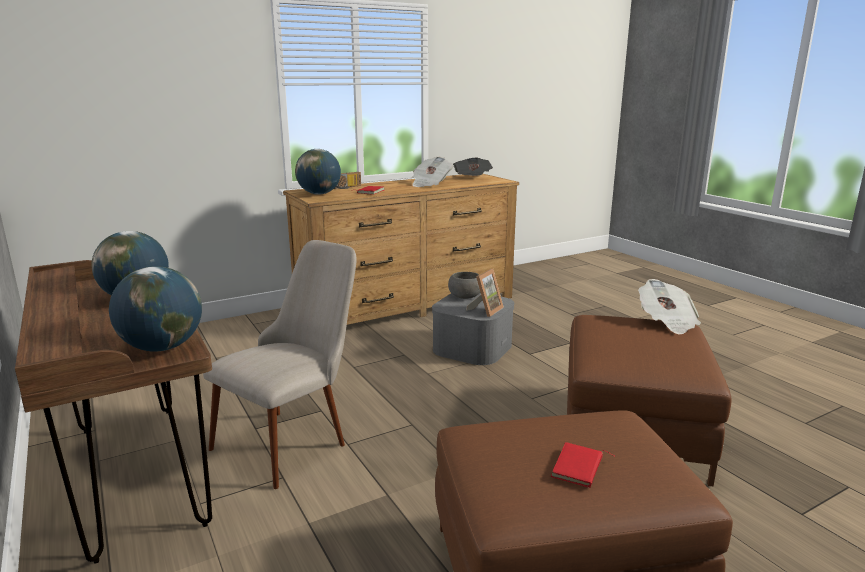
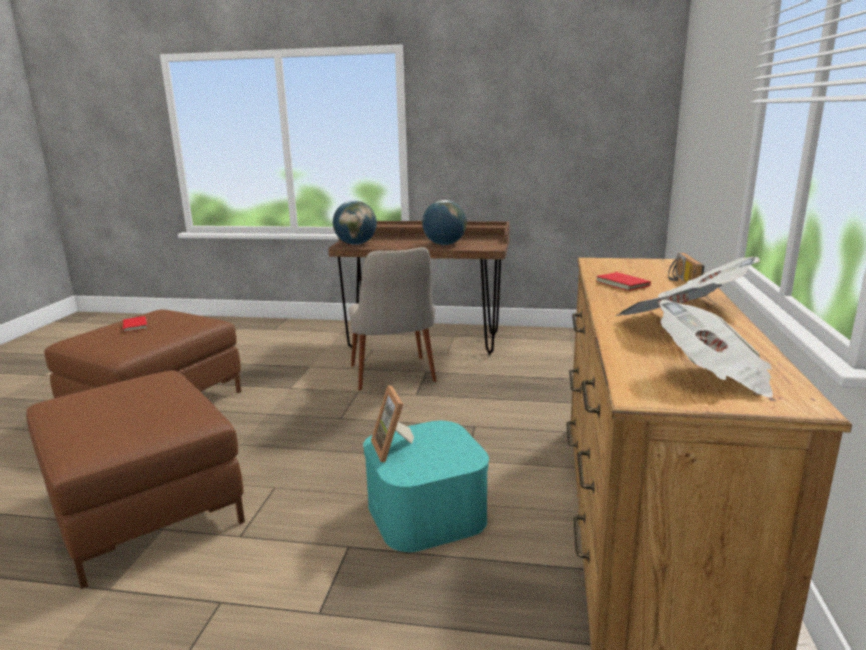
camera: 130 degrees right, 0 degrees up
(319, 194) = (638, 266): globe -> none
(465, 296) = (460, 457): grey bowl -> none
(472, 347) = (426, 512): grey storage box -> turquoise storage box
(667, 322) = (99, 444): newspaper -> newspaper (701, 303)

